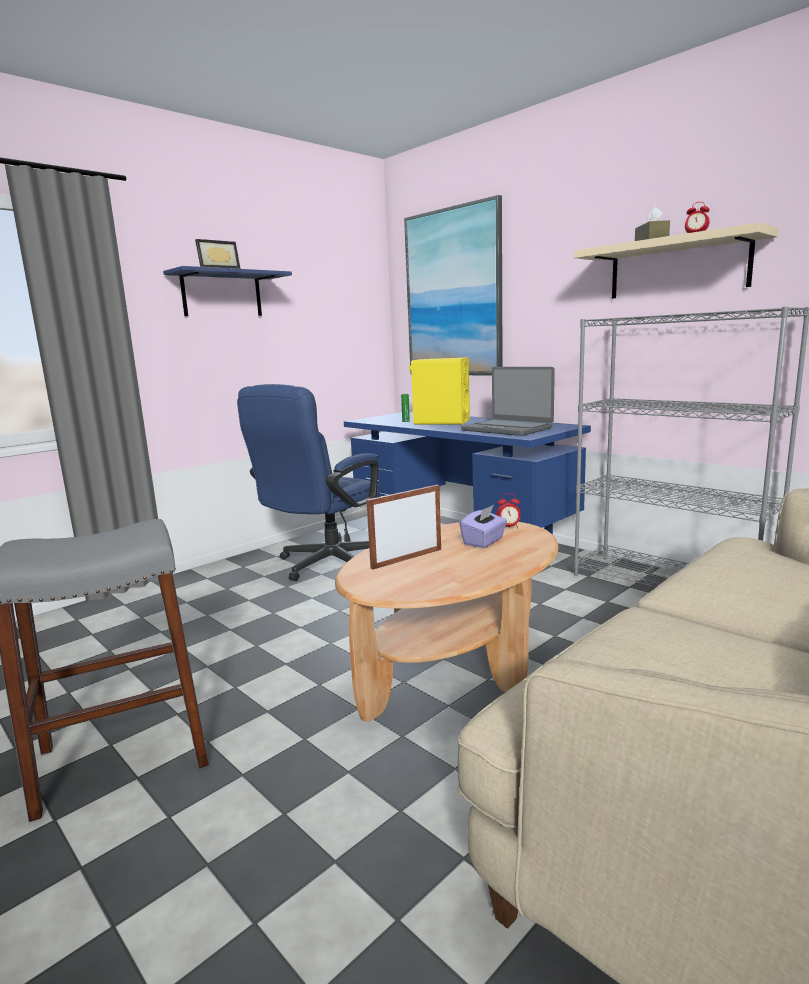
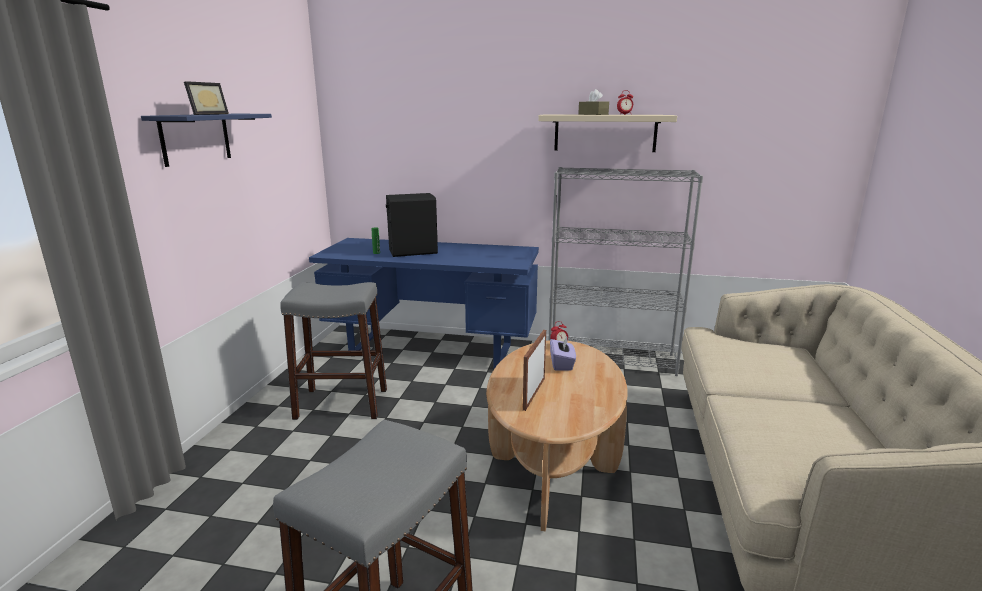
camera: 35 degrees left, 5 degrees up
(324, 565) = (341, 403): blue office chair -> grey stool
(441, 422) = (412, 251): yellow speaker -> black speaker
(453, 294) = (399, 131): picture -> none
(507, 429) = (486, 257): laptop -> none

